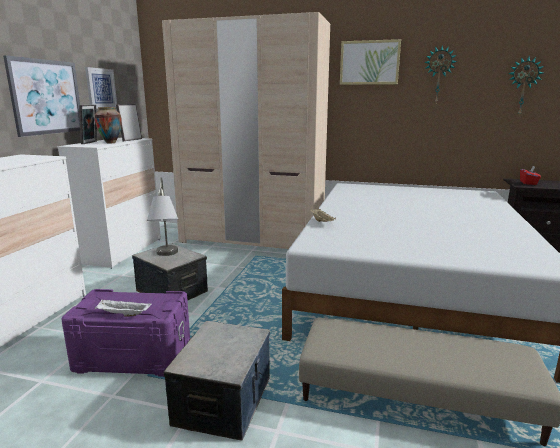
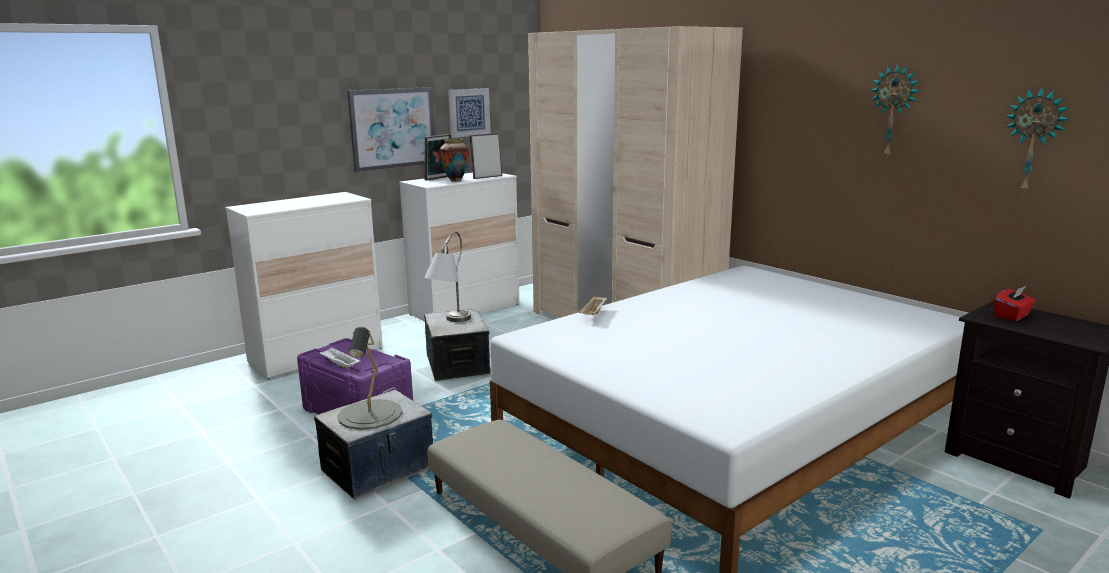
camera: 35 degrees right, 0 degrees up
(220, 350) = (370, 414): none -> grey table lamp
(369, 62) = (795, 86): picture -> none

